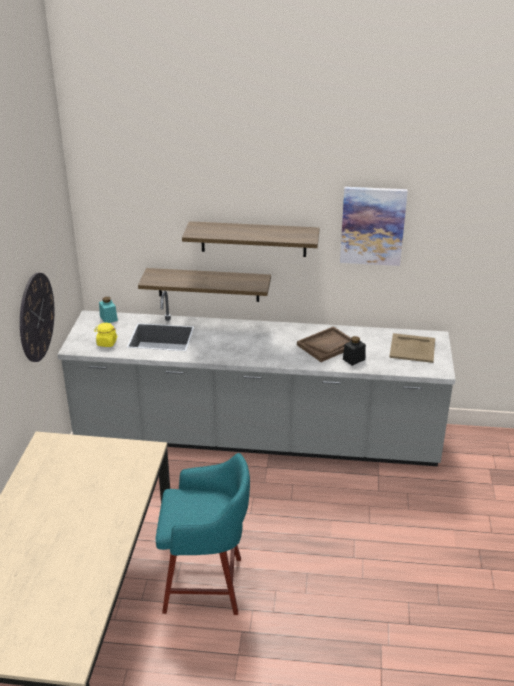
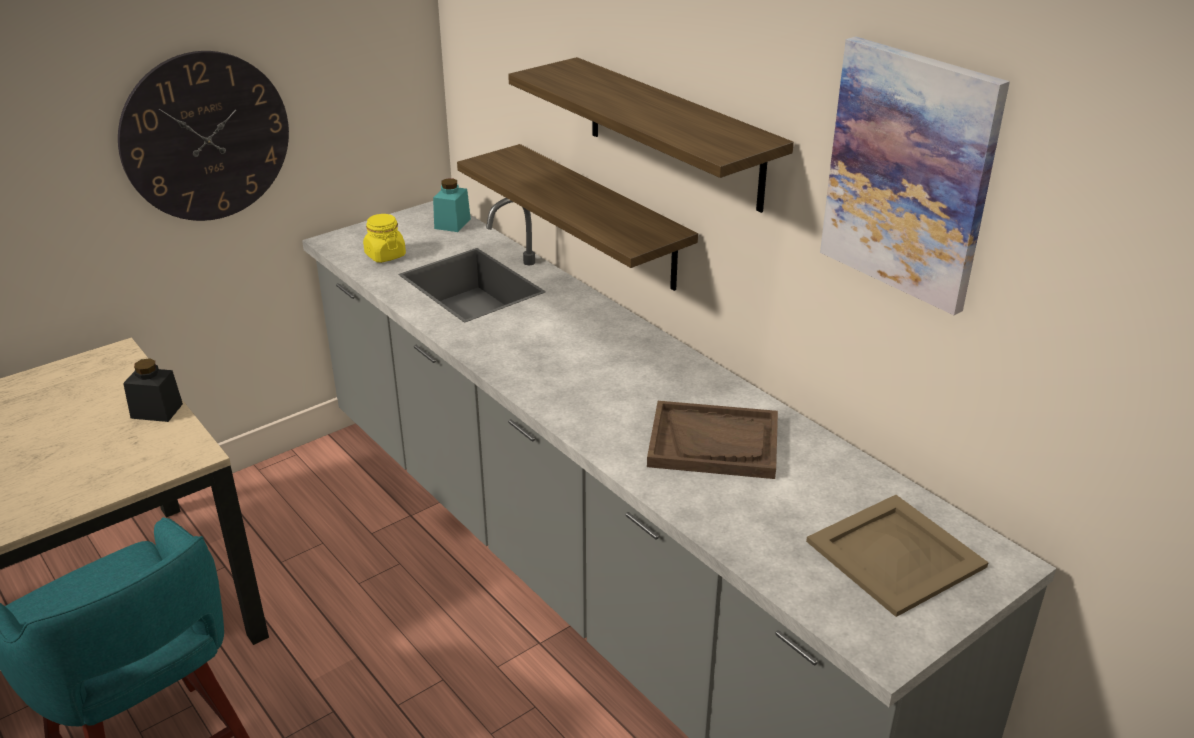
camera: 45 degrees right, 0 degrees up
(353, 359) = (721, 500): black jar -> black jar (157, 411)

